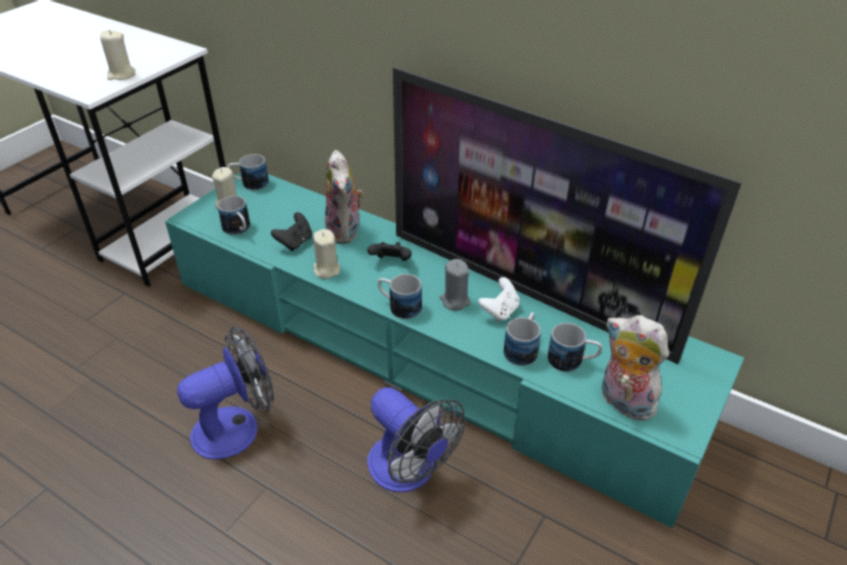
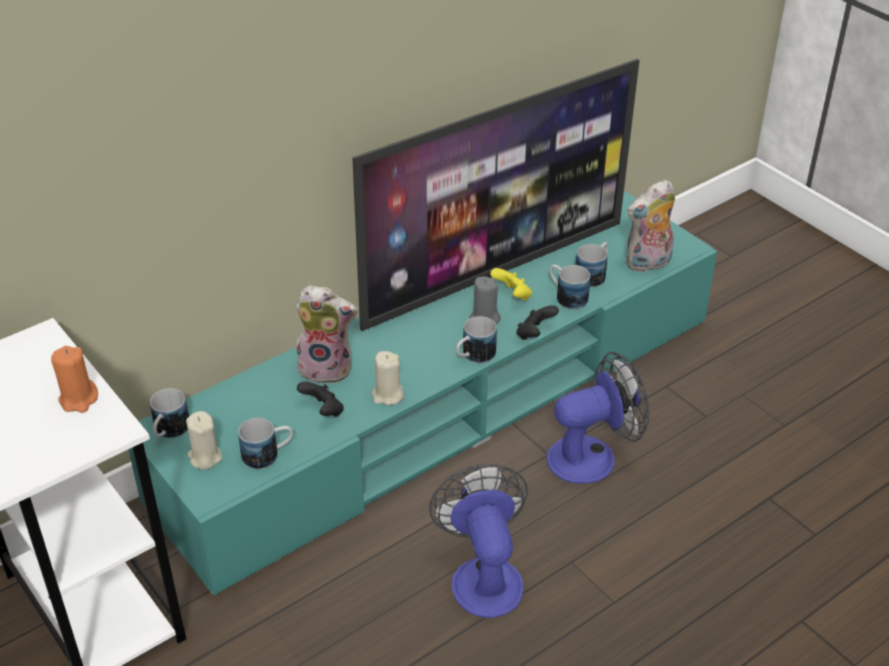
camera: 70 degrees left, 0 degrees up
(121, 75) = (78, 399): beige candle -> orange candle
(391, 262) = (402, 346): black game controller -> black game controller (535, 334)
(500, 311) = (512, 295): white game controller -> yellow game controller

